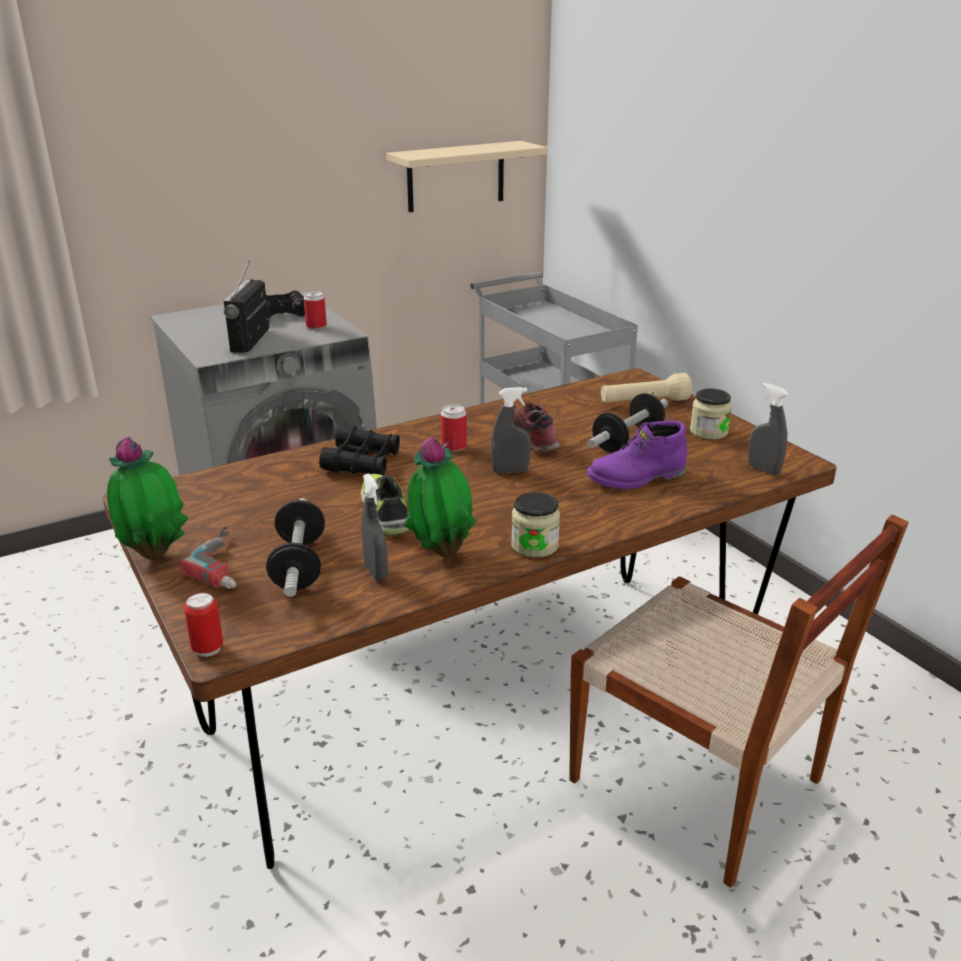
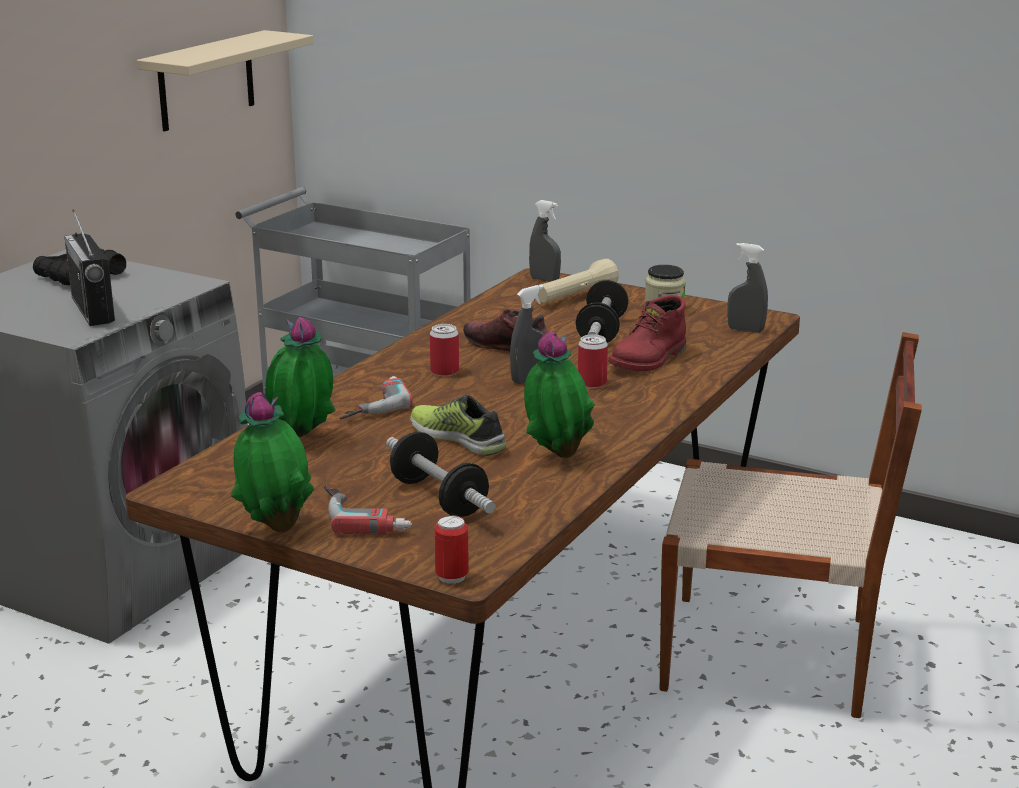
camera: 30 degrees left, 5 degrees down
(275, 479) = (301, 439): none -> potted plant
(316, 326) = (151, 282): can -> can (592, 383)
(362, 462) = (370, 405): black binoculars -> power drill
(376, 572) = (519, 484): grey spray bottle -> grey spray bottle (544, 280)
(534, 545) = (630, 430): jar -> none
(637, 478) = (649, 360): purple boot -> red boot

